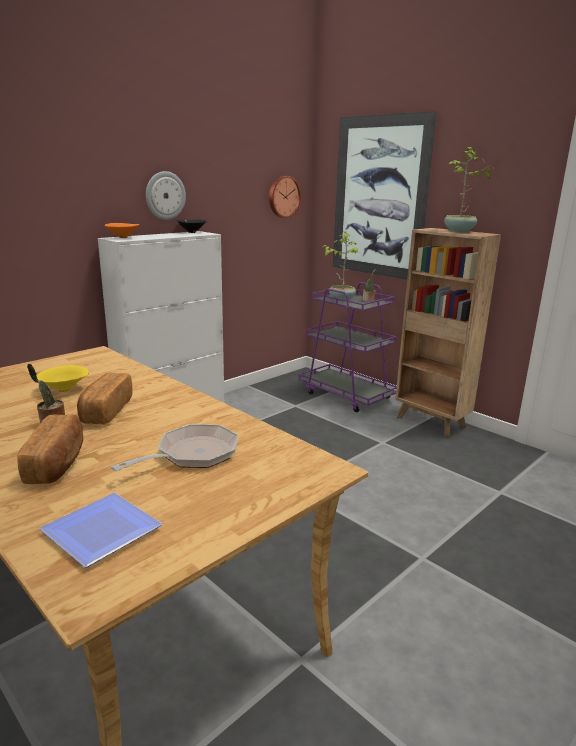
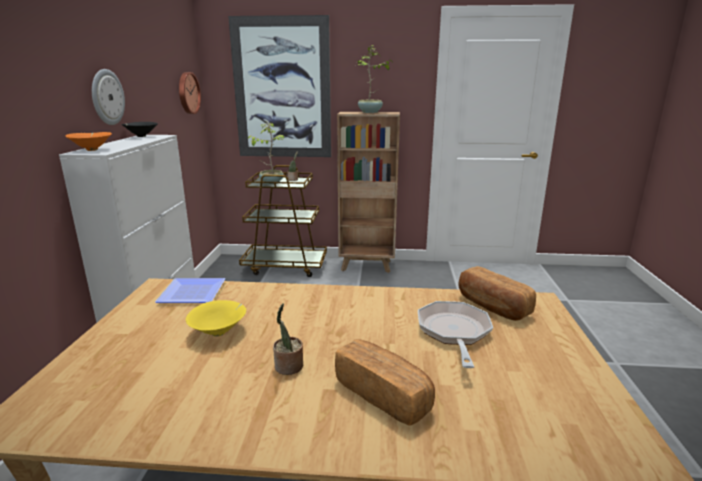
camera: 40 degrees left, 0 degrees up
(105, 411) = (308, 333): bread -> bread (492, 306)
(106, 531) = (544, 417): plate -> plate (195, 292)
(346, 395) = (285, 266): purple cart -> brown cart

